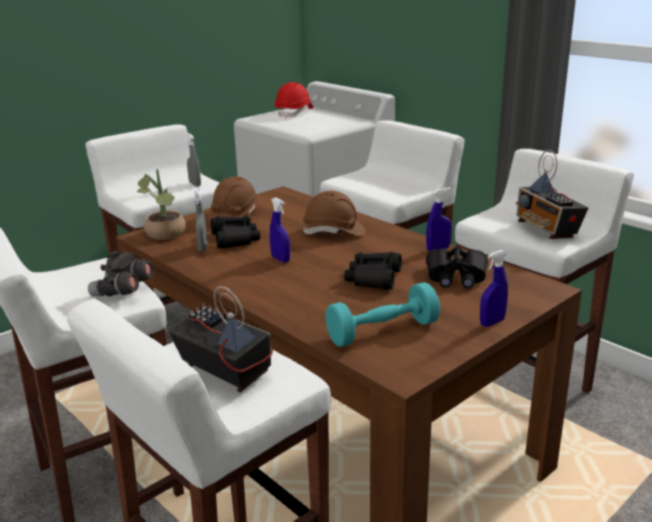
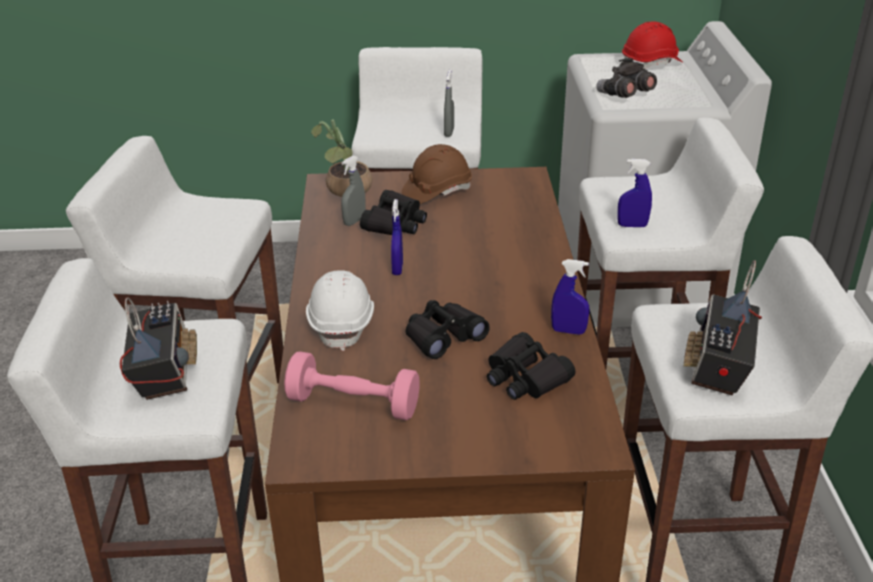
camera: 40 degrees right, 10 degrees up
(123, 292) = (212, 247): grey binoculars -> grey binoculars (624, 96)
(295, 298) = (342, 323): none -> white hard hat
(334, 232) = (498, 256): brown hard hat -> none
(382, 332) = (353, 404): turquoise dumbbell -> pink dumbbell
(492, 322) = (466, 453): blue spray bottle -> blue spray bottle (632, 225)

